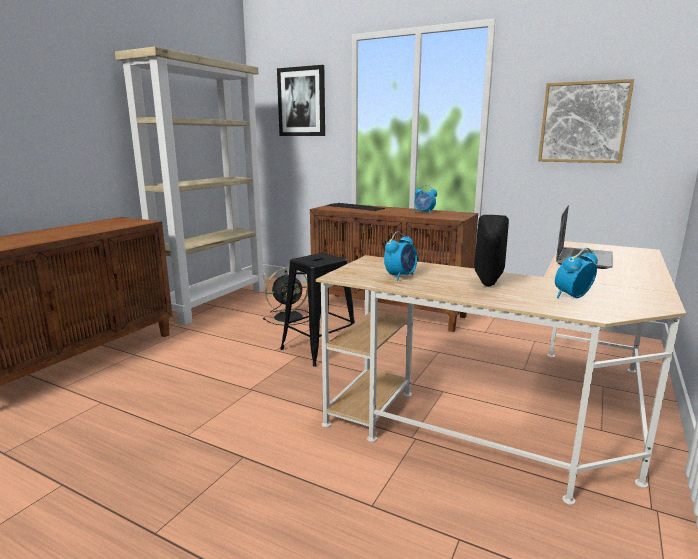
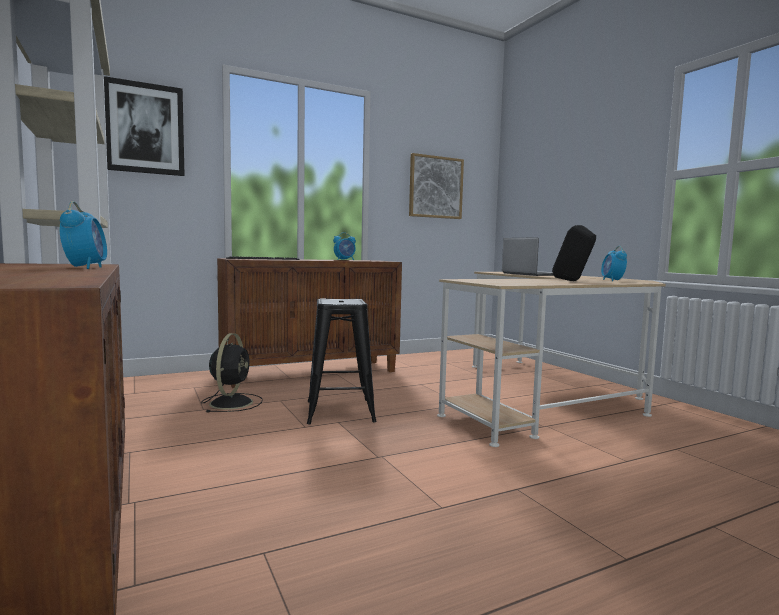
camera: 55 degrees left, 10 degrees down
(400, 276) = (525, 282): alarm clock -> alarm clock (86, 268)

